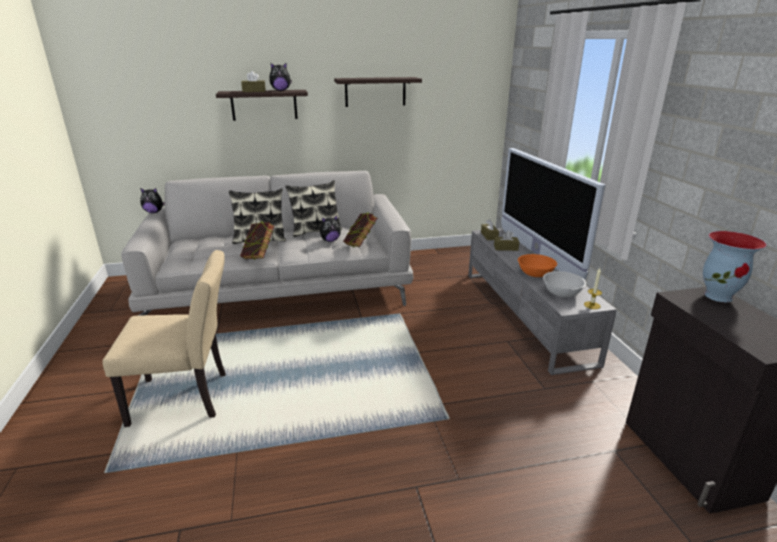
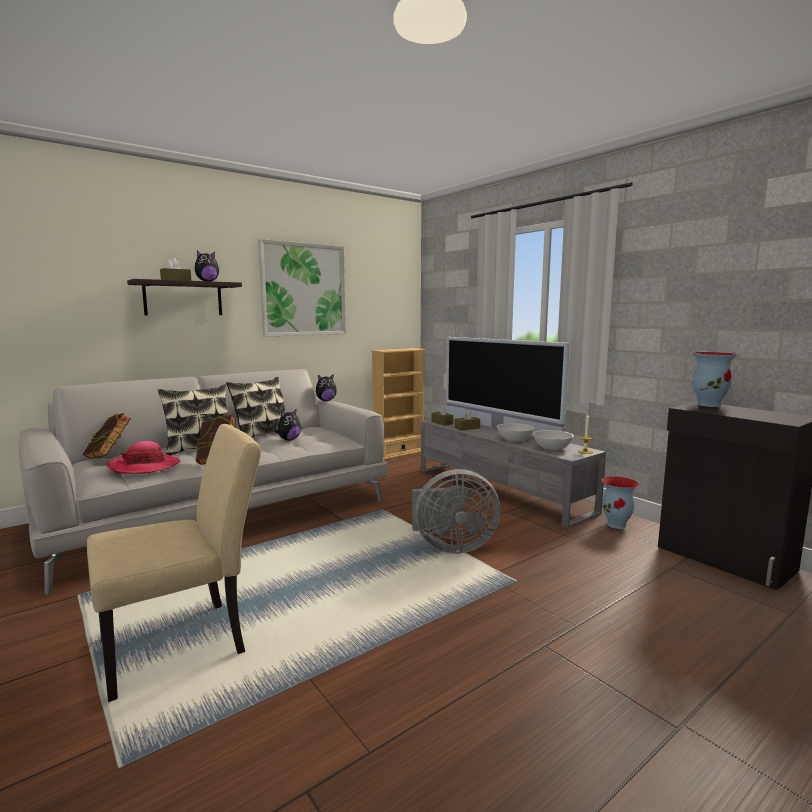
camera: 25 degrees left, 15 degrees down
(154, 212) = (34, 430): plush toy -> plush toy (326, 400)
(208, 254) = (144, 466): none -> hat
(360, 245) = (328, 439): book -> book (109, 457)
(375, 92) = (303, 290): shelf -> picture
(425, 367) = (451, 546): none -> grey fan
(465, 250) = (399, 453): none -> beige bookcase
(535, 274) = (515, 440): orange bowl -> white bowl
(607, 385) = (617, 525): none -> vase

